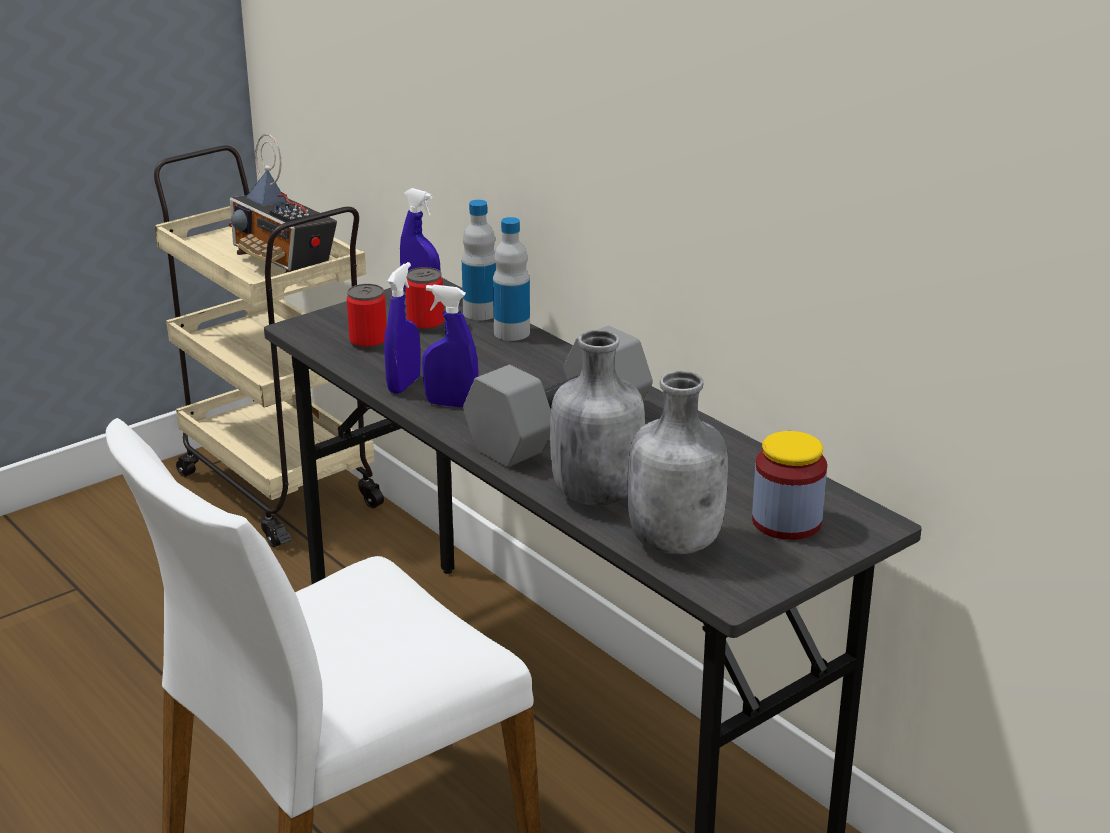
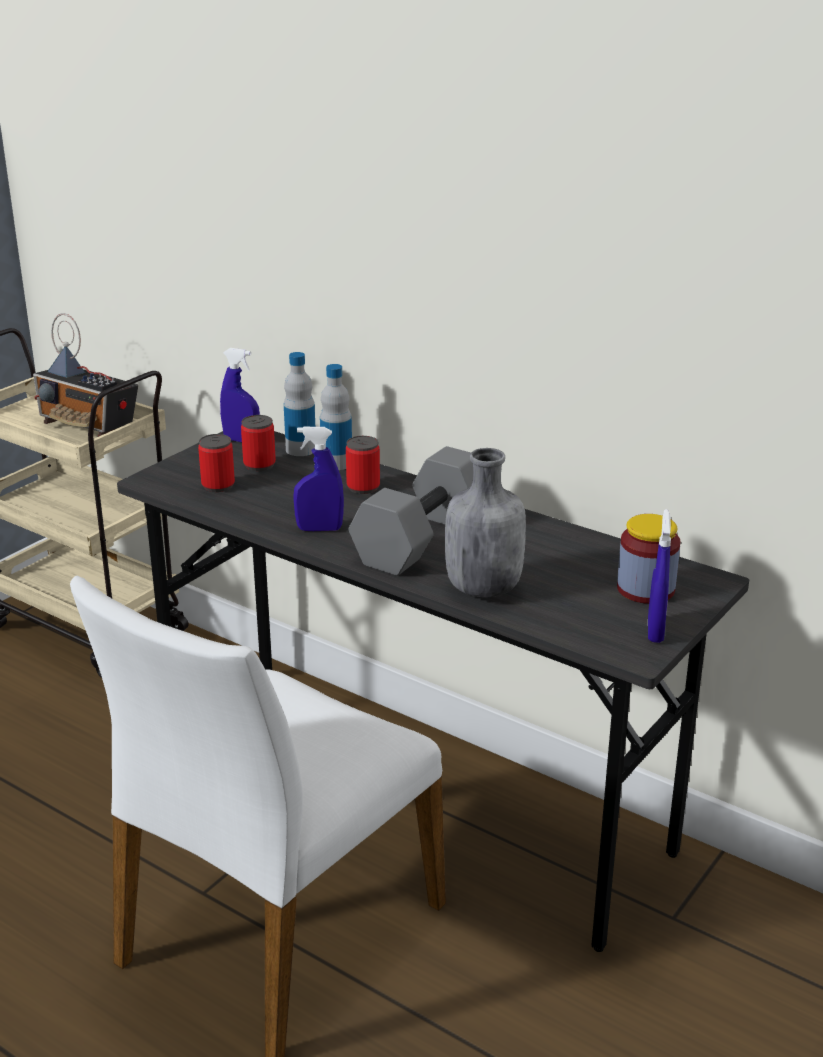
camera: 15 degrees left, 0 degrees up
(404, 385) = (269, 517): blue spray bottle -> blue spray bottle (655, 631)
(526, 363) = (363, 487): none -> can
(676, 542) = (569, 618): grey bottle -> none

